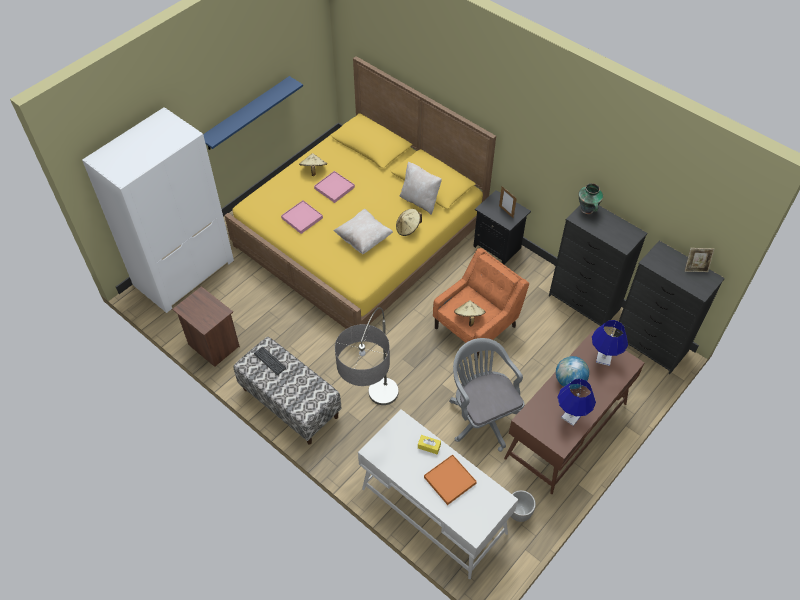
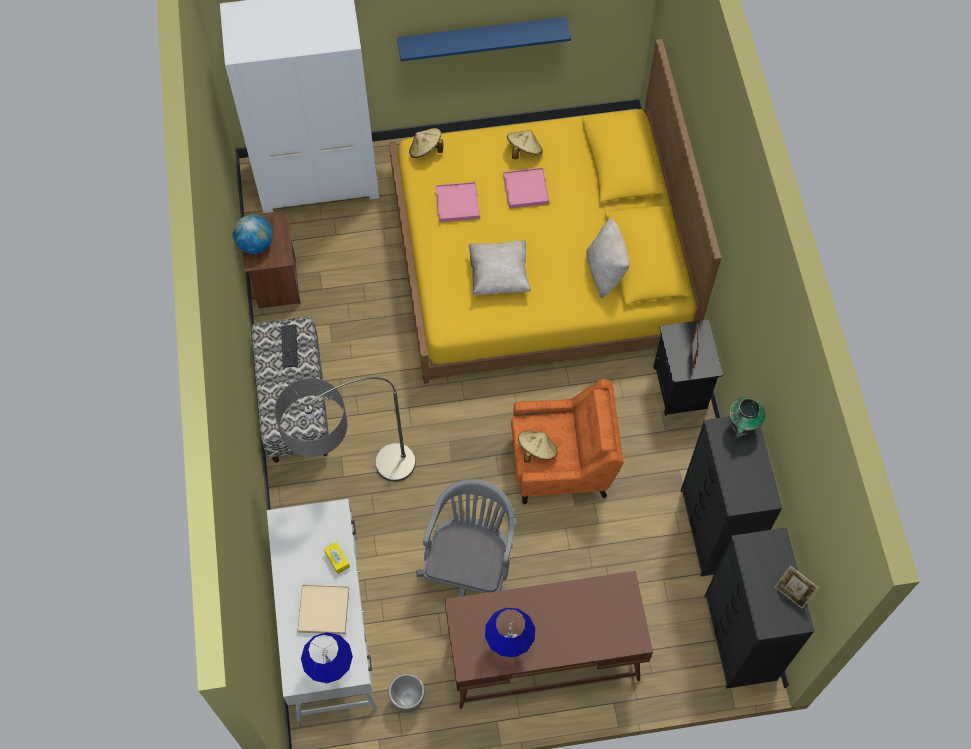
camera: 40 degrees right, 10 degrees up
(408, 228) = (559, 297): beige hat -> beige hat (425, 150)
(449, 480) = (323, 610): orange tray -> beige tray
(569, 381) = (548, 606): globe -> globe (255, 244)
(603, 358) = (611, 611): blue table lamp -> blue table lamp (331, 669)

